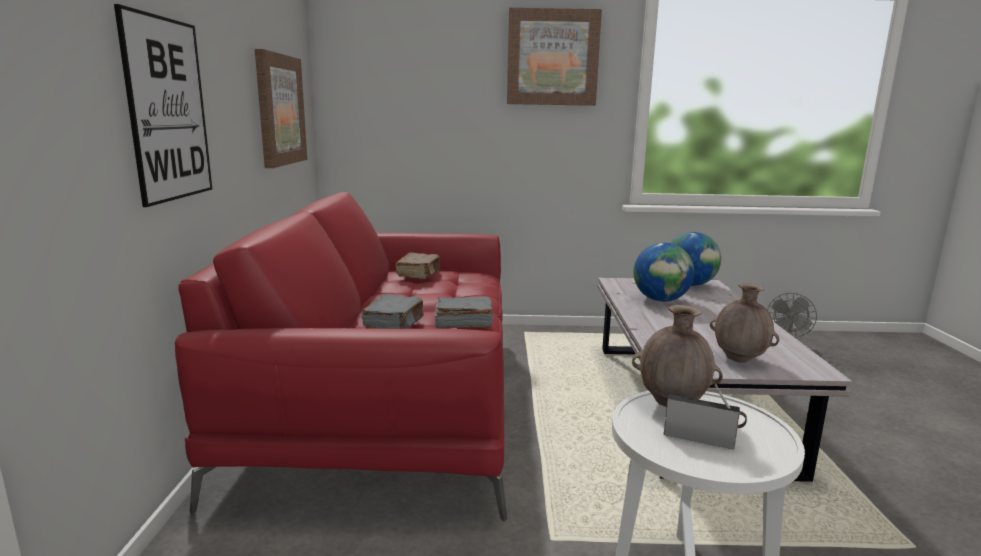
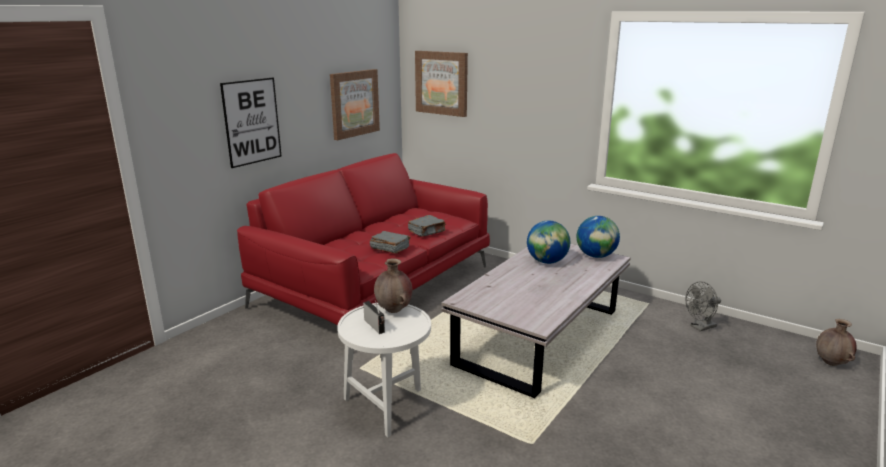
camera: 35 degrees right, 5 degrees up
(394, 324) = (356, 241): grey book -> grey book (427, 232)
(419, 274) = (422, 213): brown book -> none
(552, 58) = (541, 67): picture -> picture (442, 83)
(739, 359) = (507, 307): brown vase -> brown vase (831, 363)

